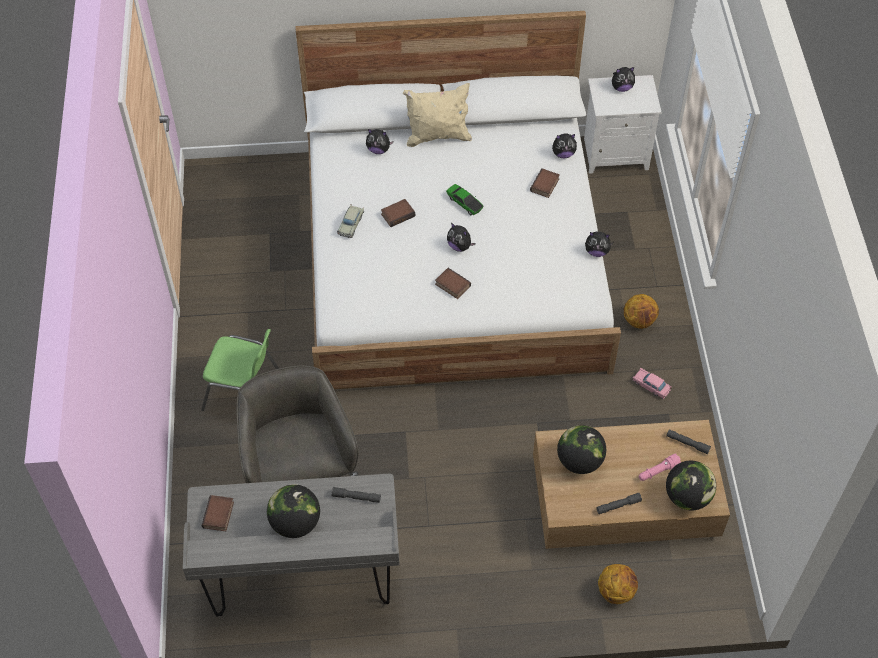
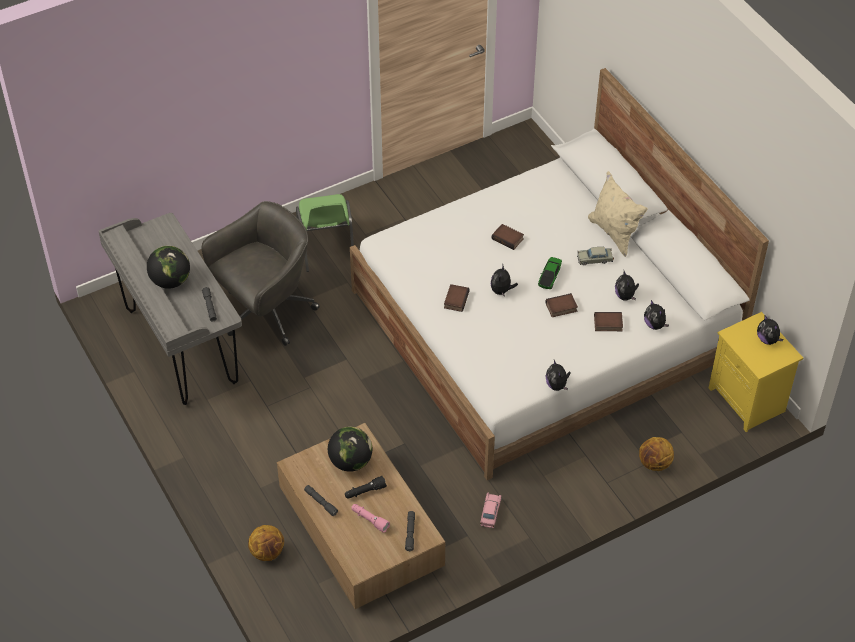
camera: 65 degrees right, 5 degrees down
(219, 515) = (156, 237): book -> book (561, 308)
(351, 224) = (479, 214): beige toy car -> beige toy car (595, 259)
(378, 150) = (571, 201): plush toy -> plush toy (625, 296)
(616, 153) = (748, 401): white nightstand -> yellow nightstand
(622, 463) = (365, 491): none -> black flashlight
(639, 321) = (558, 482): basketball -> basketball (654, 464)
(687, 497) = (354, 549): globe -> none

